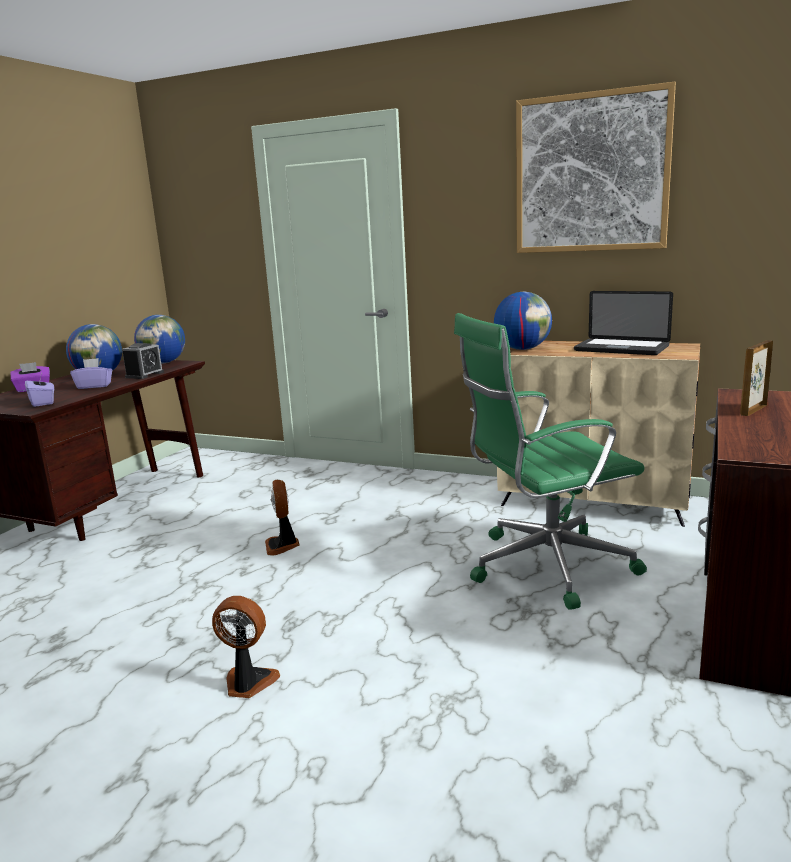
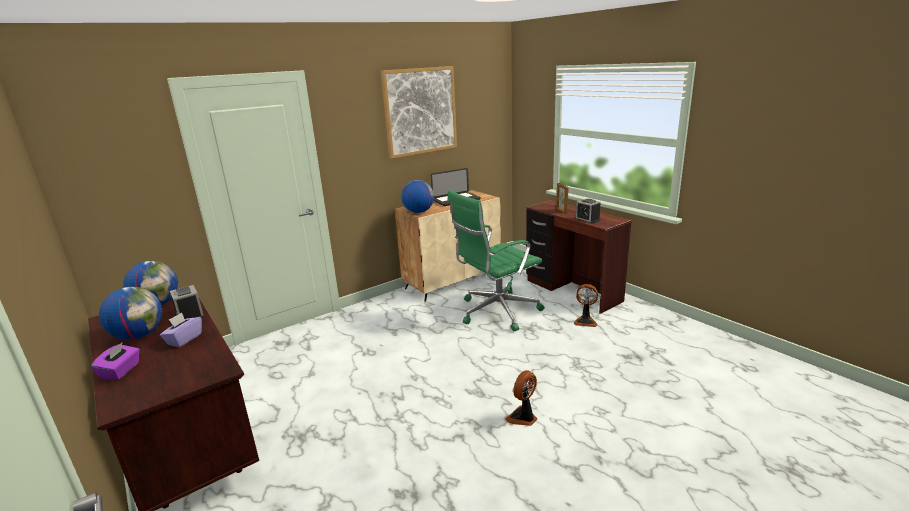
camera: 60 degrees left, 5 degrees up
(43, 402) = (200, 365): purple tissue box -> none
(282, 545) = (382, 376): fan -> fan (585, 321)
(545, 566) = (496, 311): green office chair -> green office chair turned 45 degrees clockwise
(745, 435) = (587, 219): none -> alarm clock

